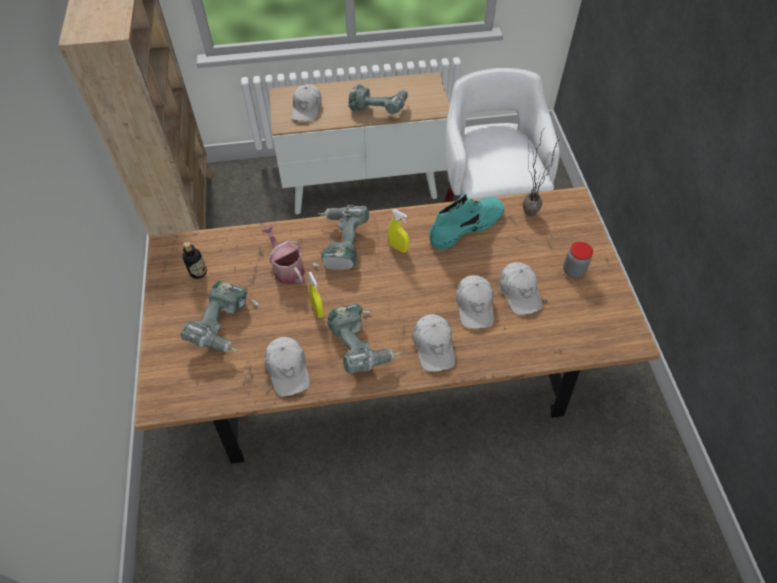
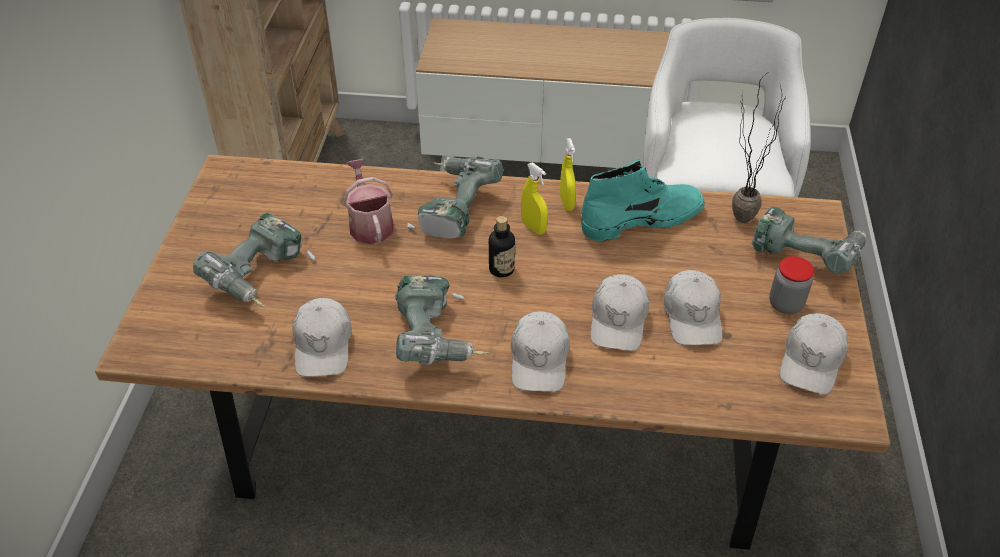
camera: 15 degrees right, 10 degrees down
(198, 272) = (252, 207): bottle -> bottle (501, 269)
(306, 108) = (473, 48): white cap -> white cap (811, 361)
(317, 310) = (392, 282): yellow spray bottle -> yellow spray bottle (566, 203)
(379, 108) = (572, 61): power drill -> power drill (806, 254)

